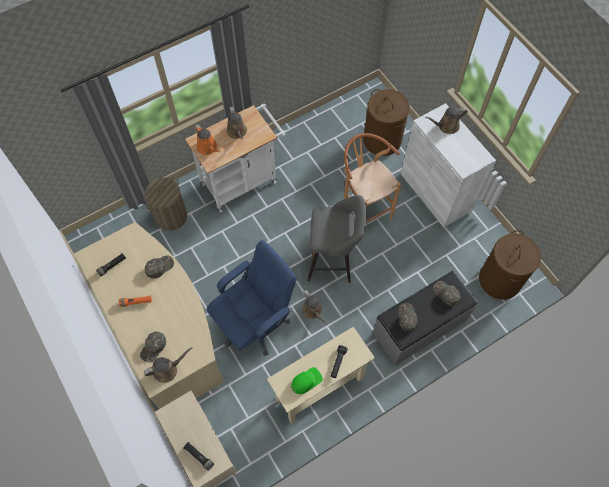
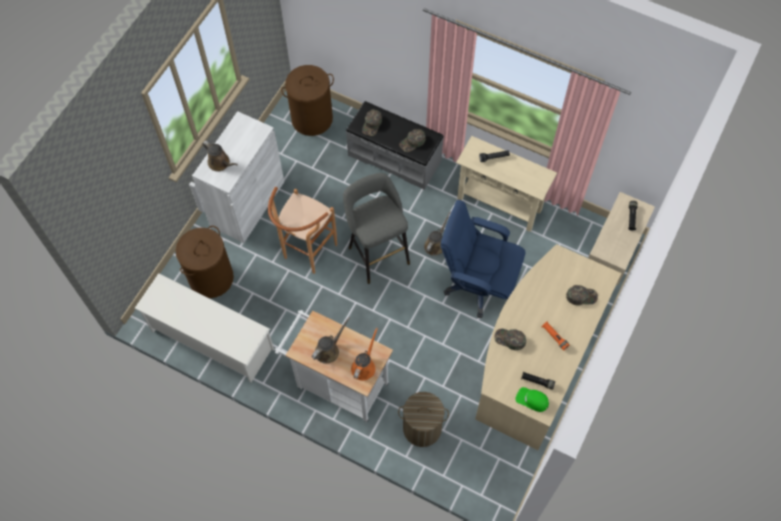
camera: 120 degrees left, 0 degrees up
(168, 369) = (590, 273): brown watering can -> none
(306, 381) = (524, 171): green cap -> green cap (532, 400)
(331, 120) = (211, 340): none -> white shoe rack

